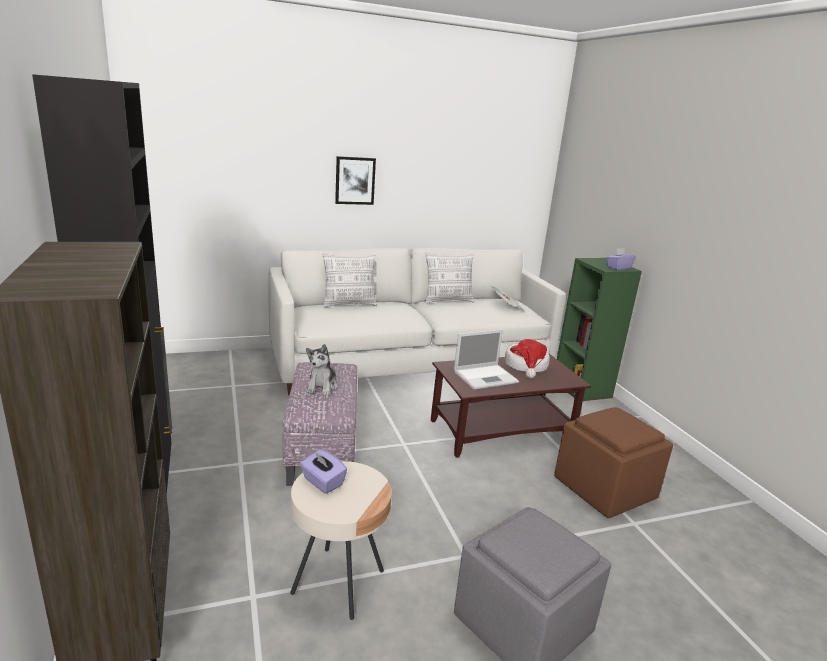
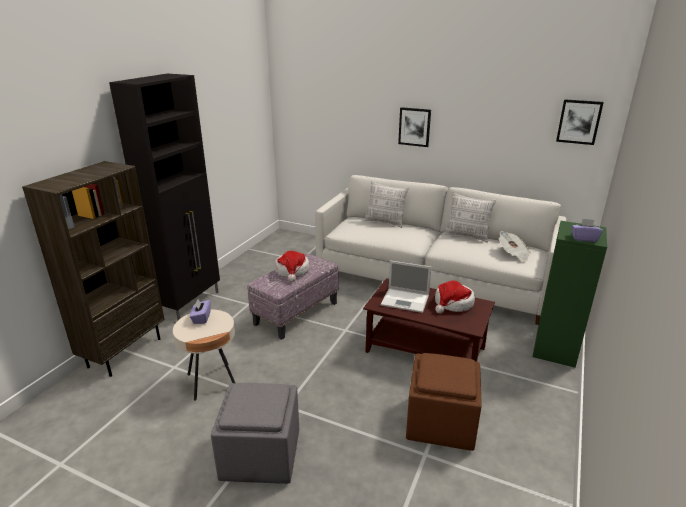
camera: 45 degrees right, 5 degrees up
(322, 386) = (292, 271): plush toy -> hat
(522, 166) = (579, 122): none -> picture

